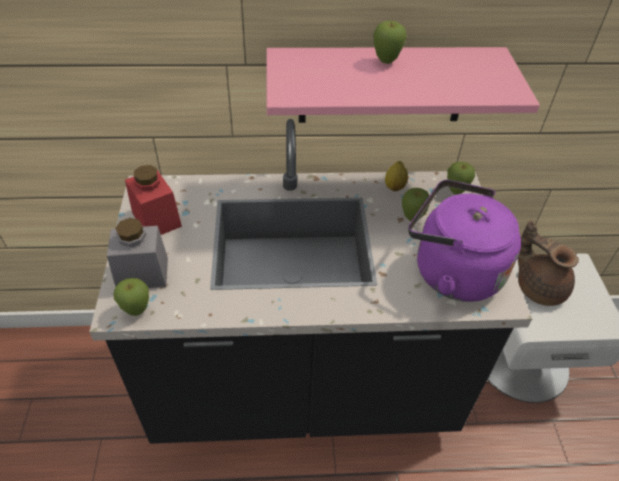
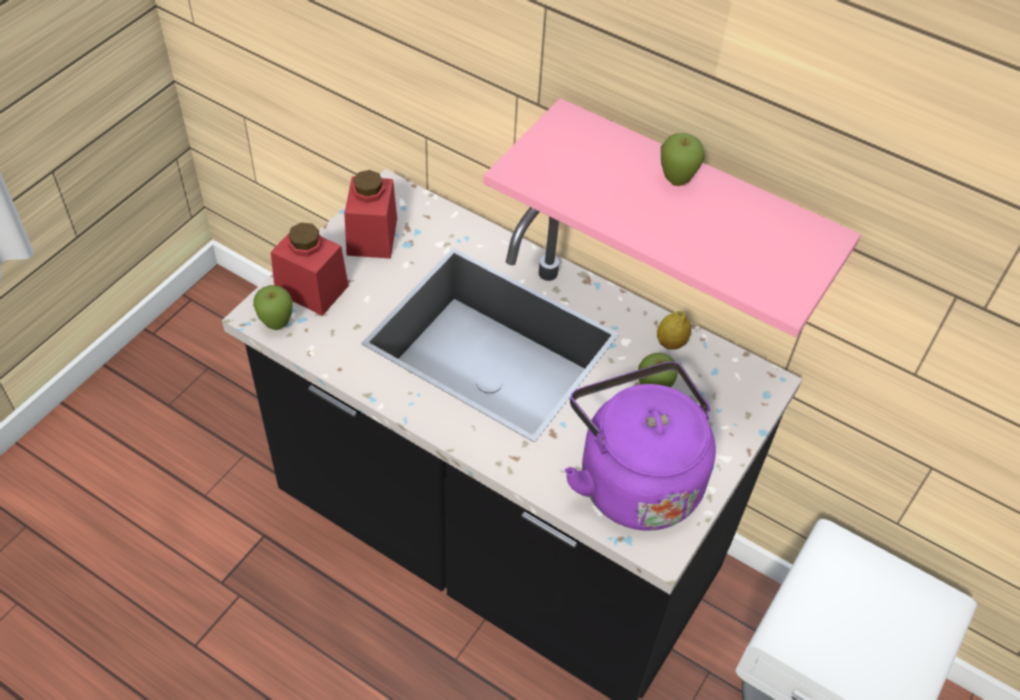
camera: 35 degrees right, 5 degrees up
(142, 273) = (312, 289): grey jar -> red jar
(456, 191) = (745, 390): apple -> none
(538, 287) = (846, 595): brown teapot -> none

